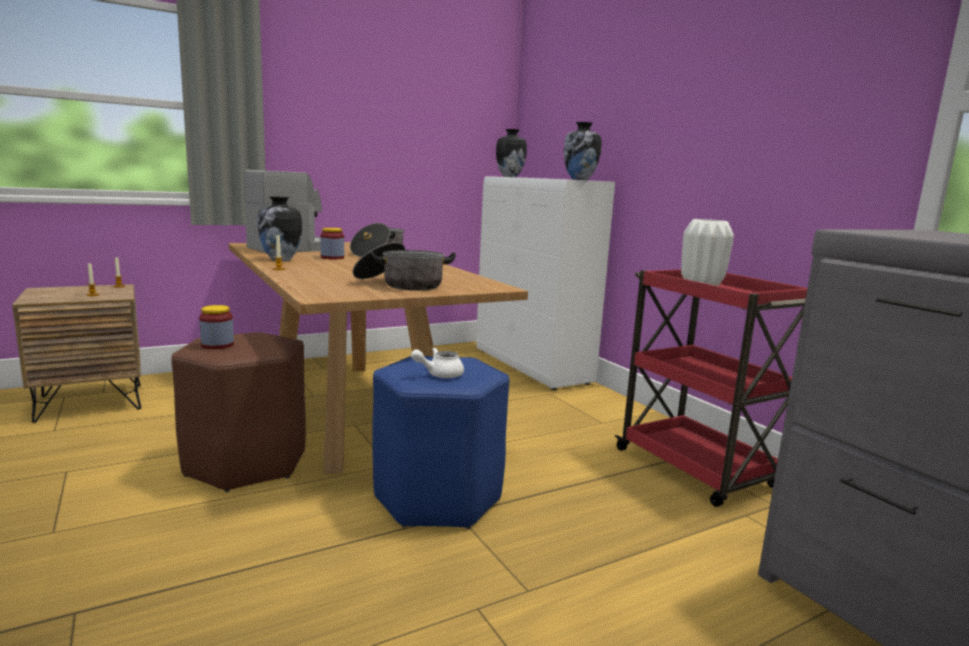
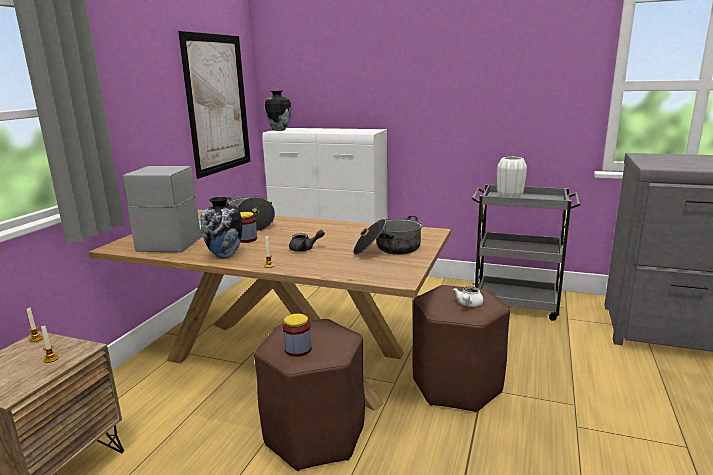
camera: 40 degrees left, 5 degrees up
(343, 269) = (305, 249): none -> grey teapot
(437, 498) = (457, 386): blue stool -> brown stool
(442, 139) = (218, 104): none -> picture
(580, 179) = (371, 131): vase -> none
(697, 469) = (516, 304): red cart -> grey cart

